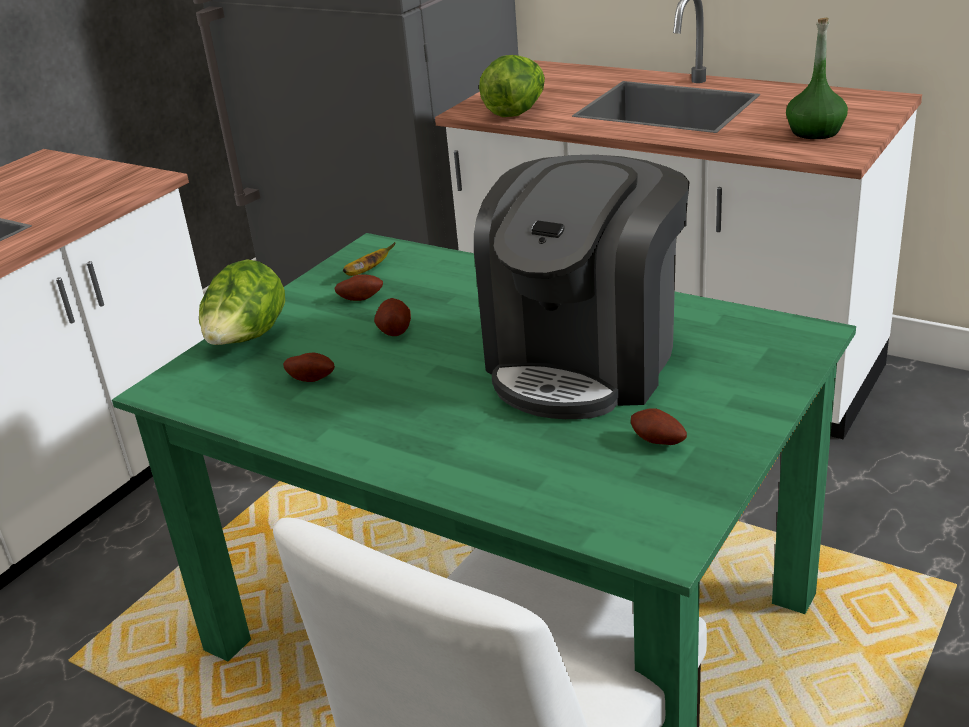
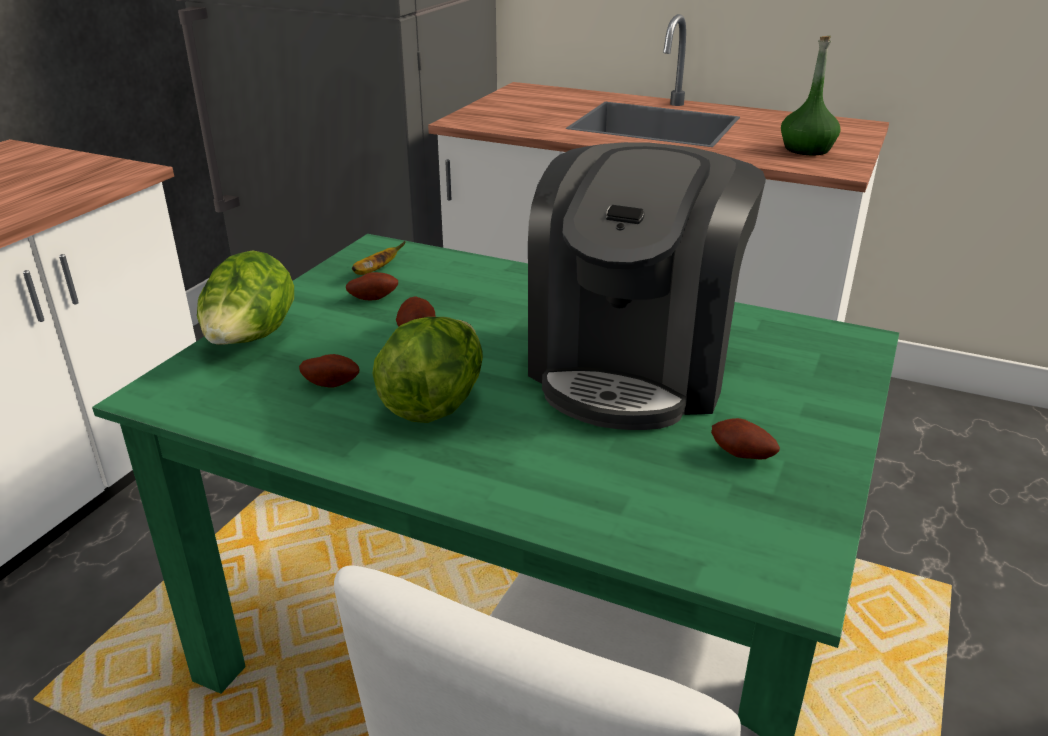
camera: 10 degrees left, 0 degrees up
(516, 111) = (509, 122): lettuce -> lettuce (434, 402)

